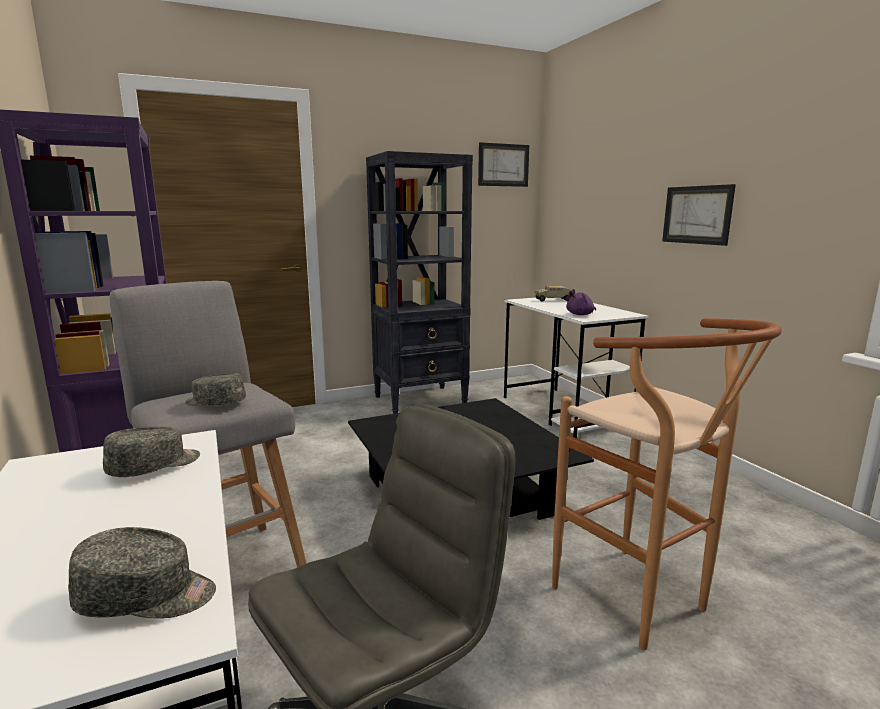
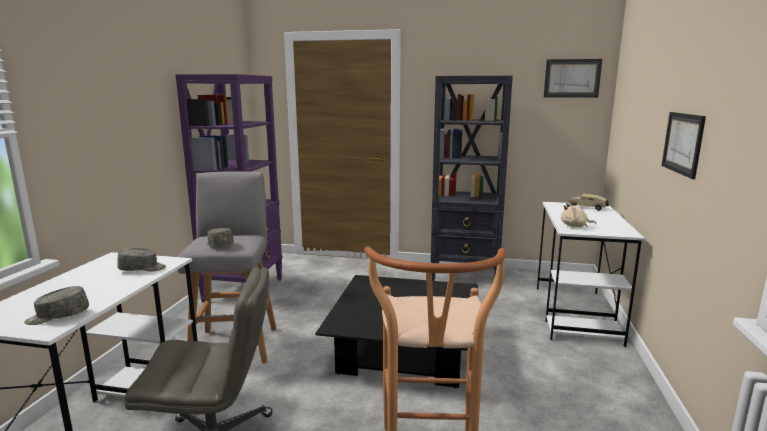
camera: 35 degrees right, 0 degrees up
(147, 597) = (58, 316): grey cap -> grey cap turned 120 degrees clockwise
(581, 314) = (575, 226): purple plush toy -> beige plush toy

